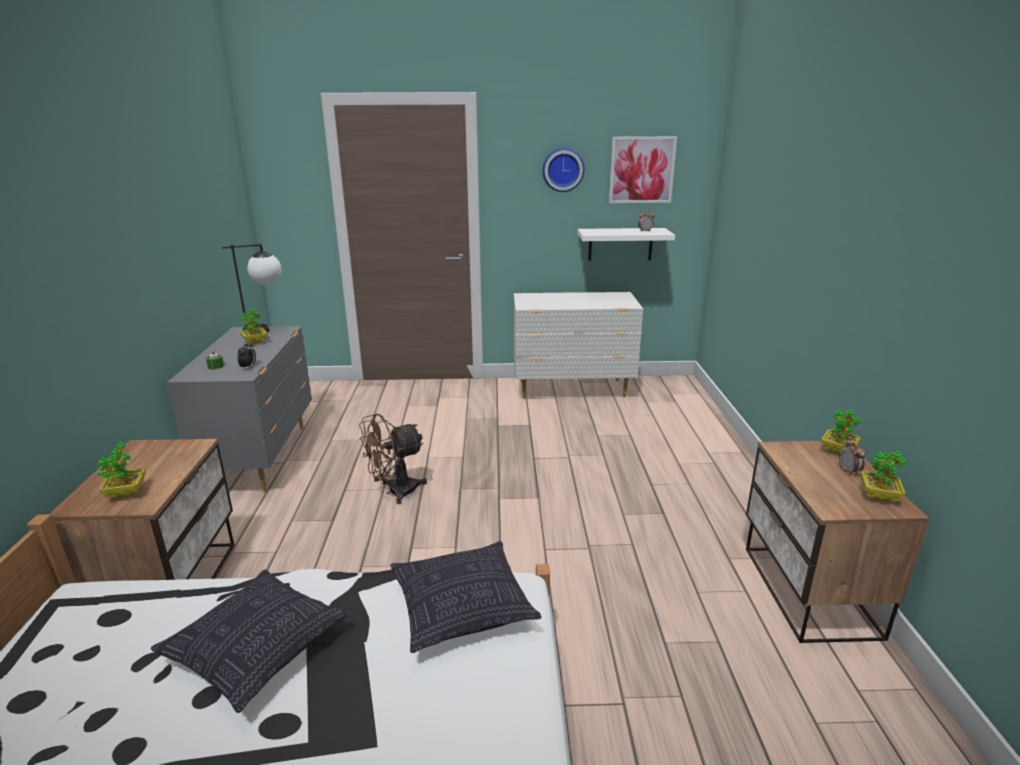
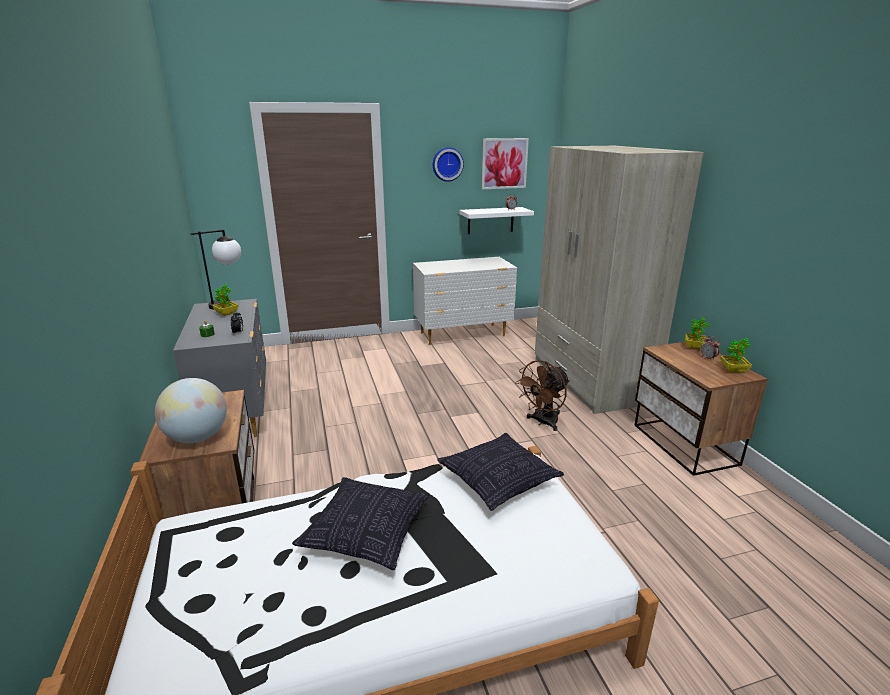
camera: 15 degrees left, 0 degrees up
(126, 493) = (198, 437): potted plant -> globe
(395, 492) = (366, 422): brown fan -> brown fan (543, 422)
(712, 473) = (589, 380): none -> beige wardrobe

